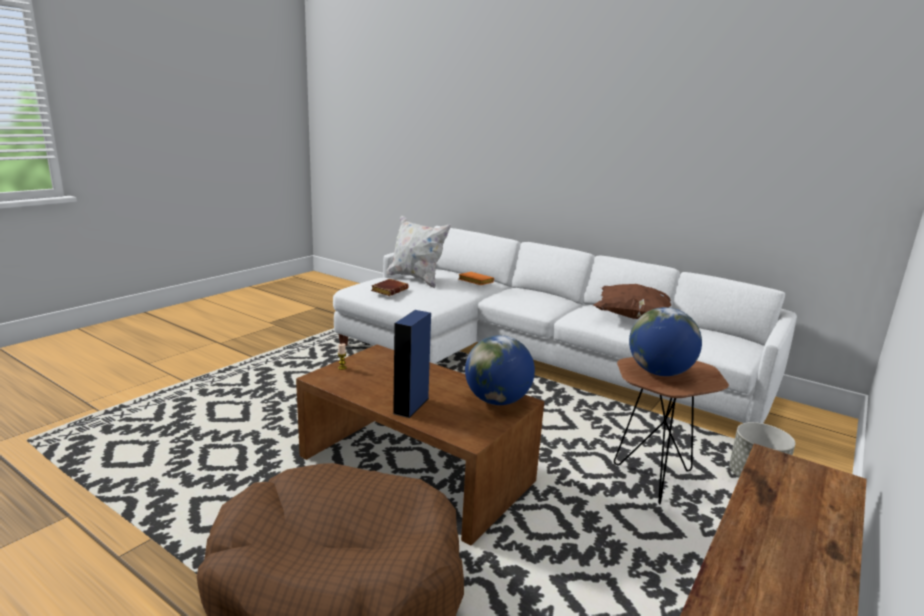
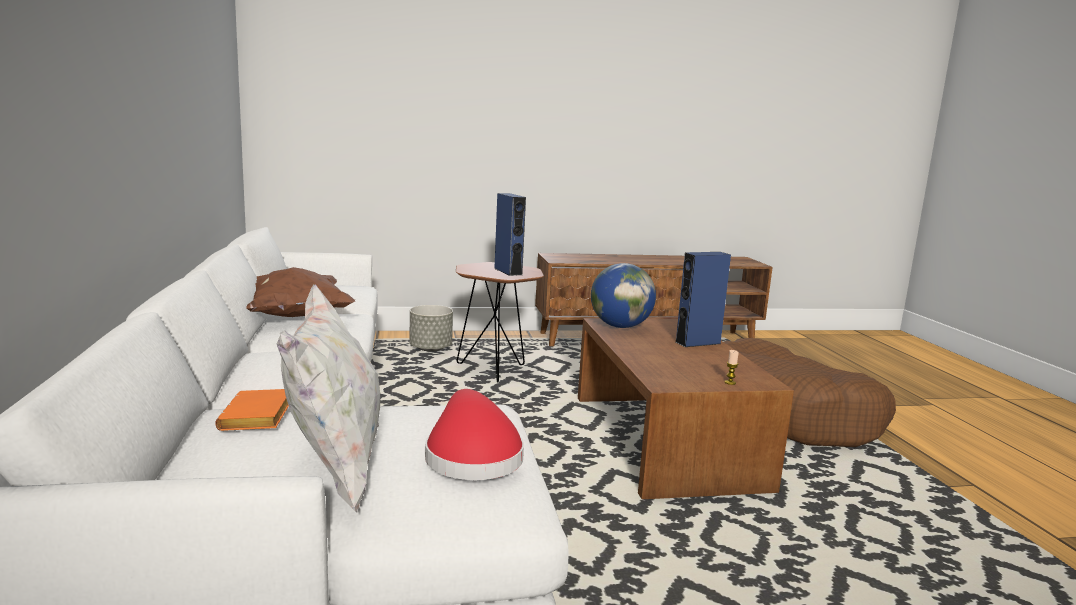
camera: 135 degrees left, 5 degrees down
(389, 290) = (471, 456): brown book -> red hat
(659, 373) = (508, 271): globe -> blue speaker

